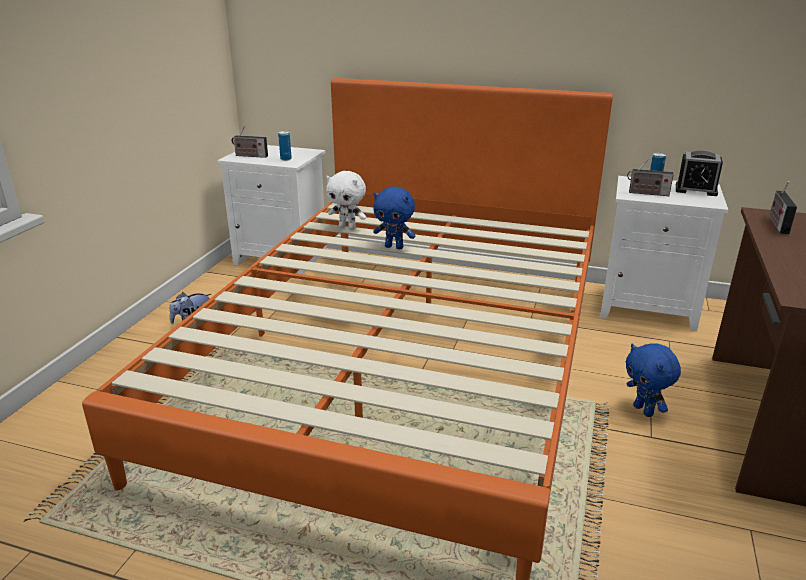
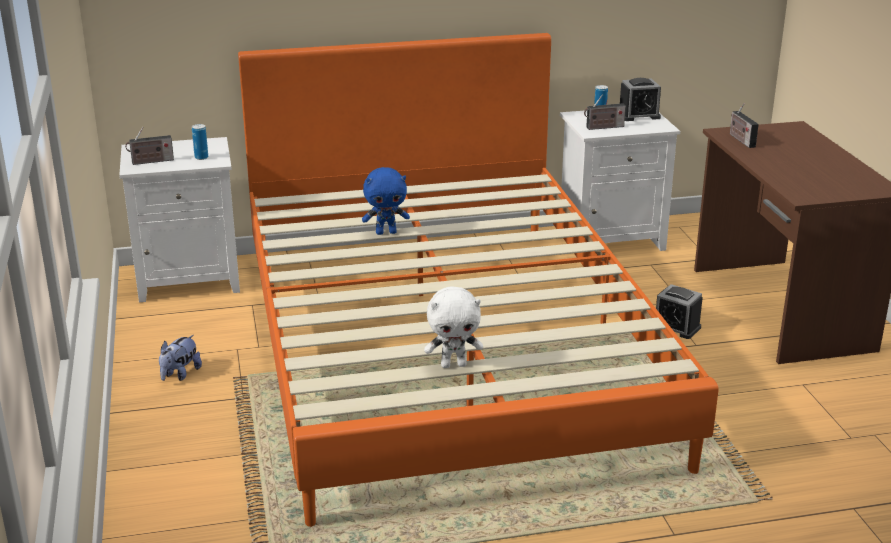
camera: 30 degrees left, 0 degrees up
(348, 227) = (311, 223): white plush toy -> white plush toy (454, 364)
(644, 410) = (676, 327): blue plush toy -> alarm clock

